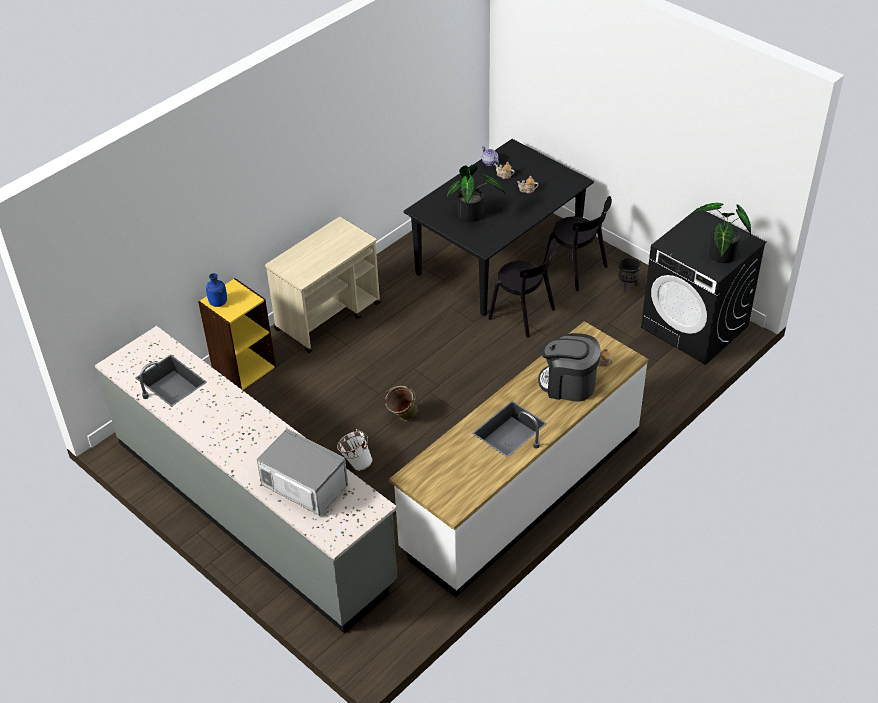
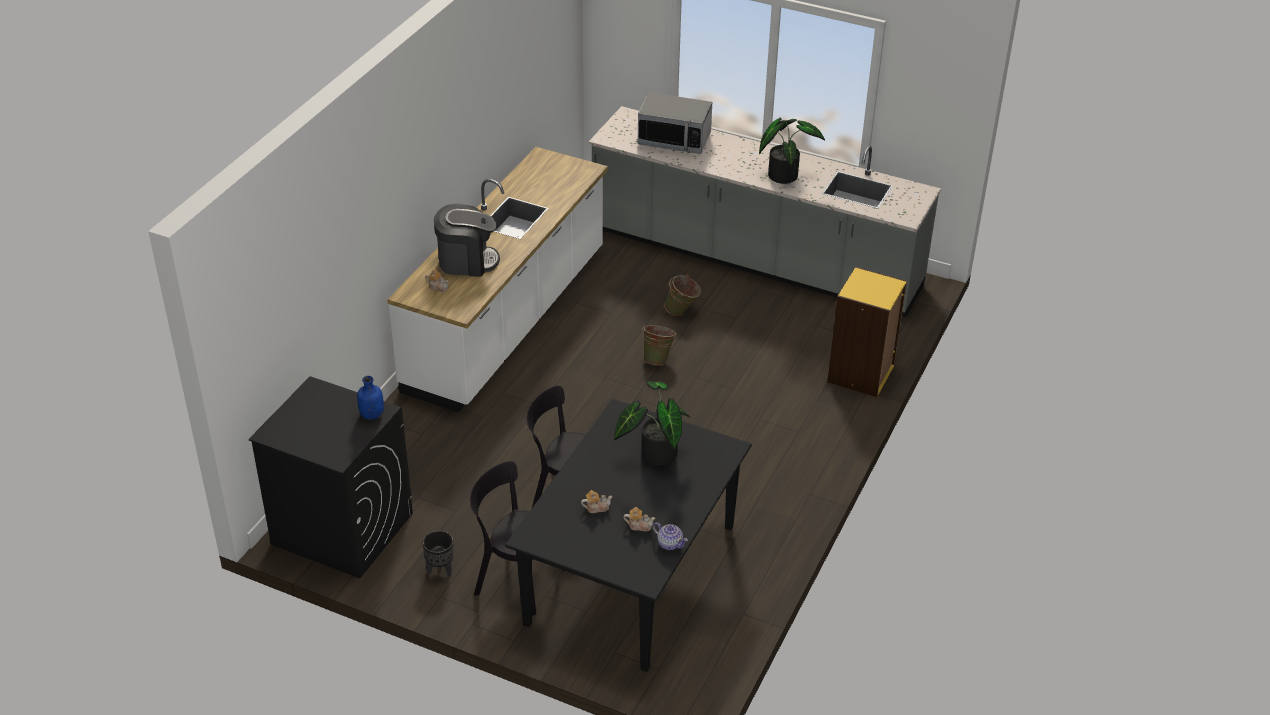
camera: 160 degrees right, 5 degrees down
(218, 303) = (883, 282): blue bottle -> blue bottle (371, 415)
(328, 316) = (807, 449): beige cart -> none
(356, 463) = (682, 312): white bucket -> green bucket
(720, 256) = (310, 407): potted plant -> potted plant (784, 174)

